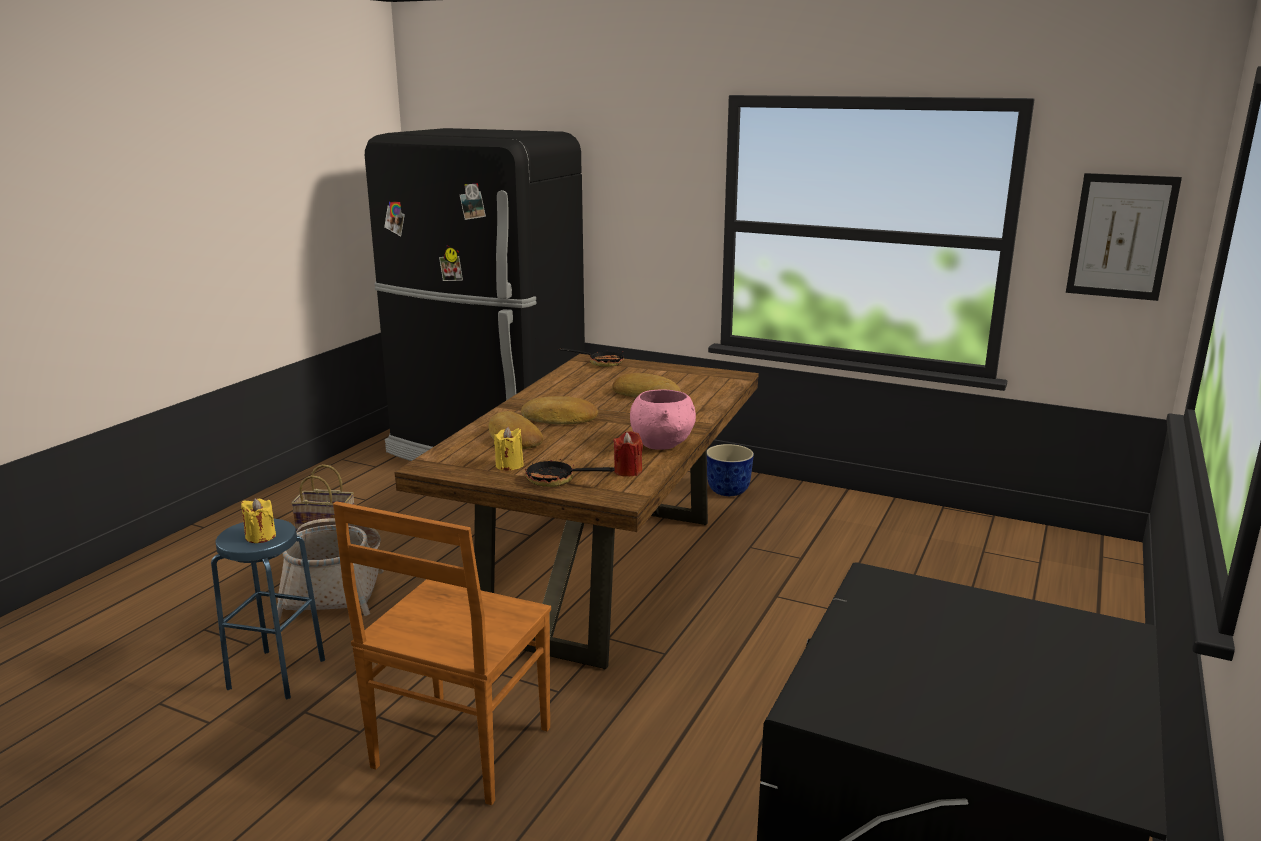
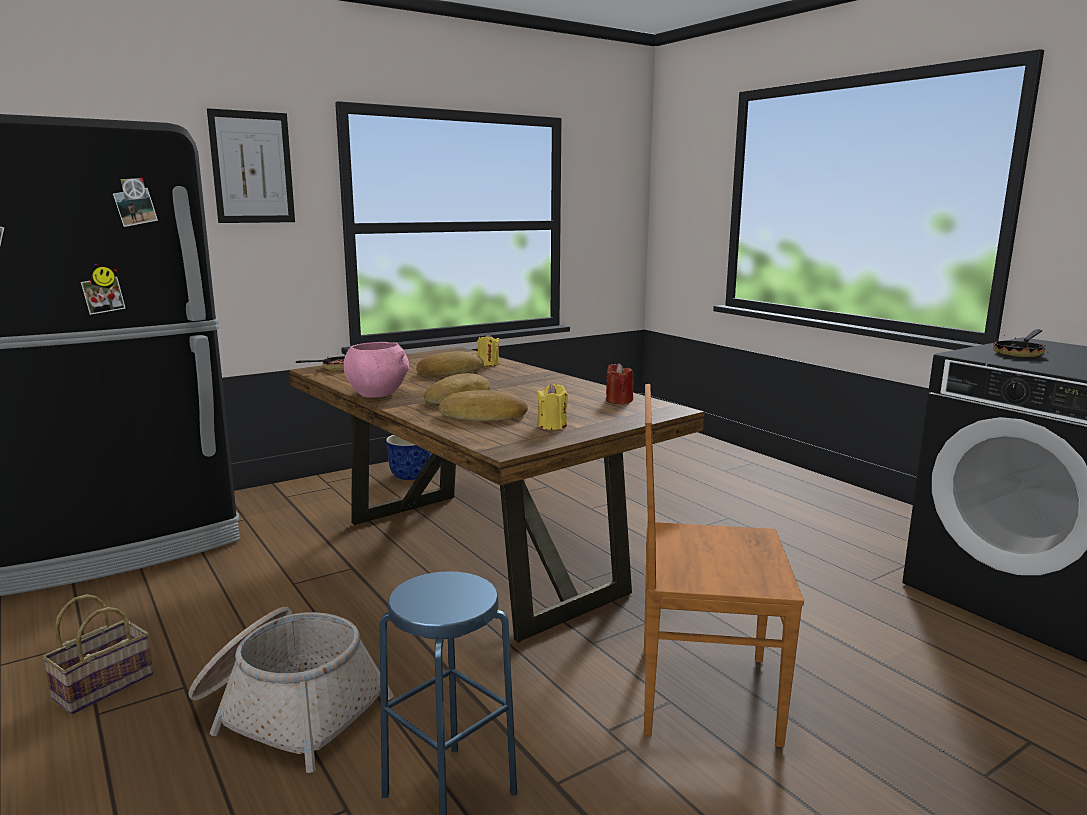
camera: 60 degrees left, 5 degrees down
(260, 536) = (456, 593): yellow candle -> yellow candle (488, 364)
(459, 750) = (701, 693): brown chair -> brown chair turned 135 degrees clockwise
(557, 481) = (611, 419): frying pan -> frying pan (1020, 353)
(662, 444) = (575, 386): pink bowl -> pink bowl (377, 394)
(1121, 236) = (613, 213): picture -> picture (252, 167)

